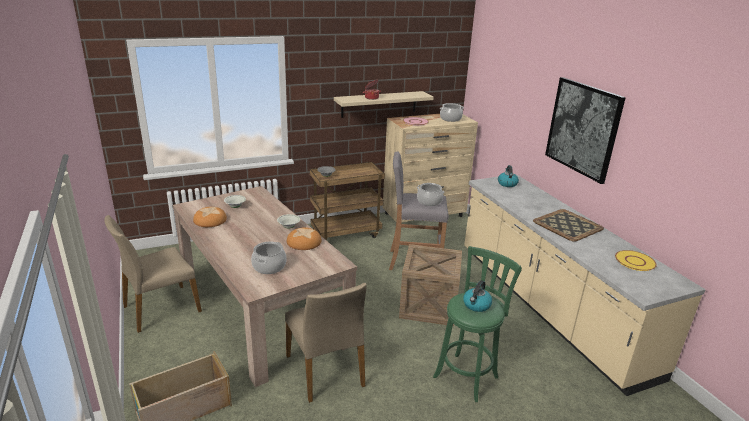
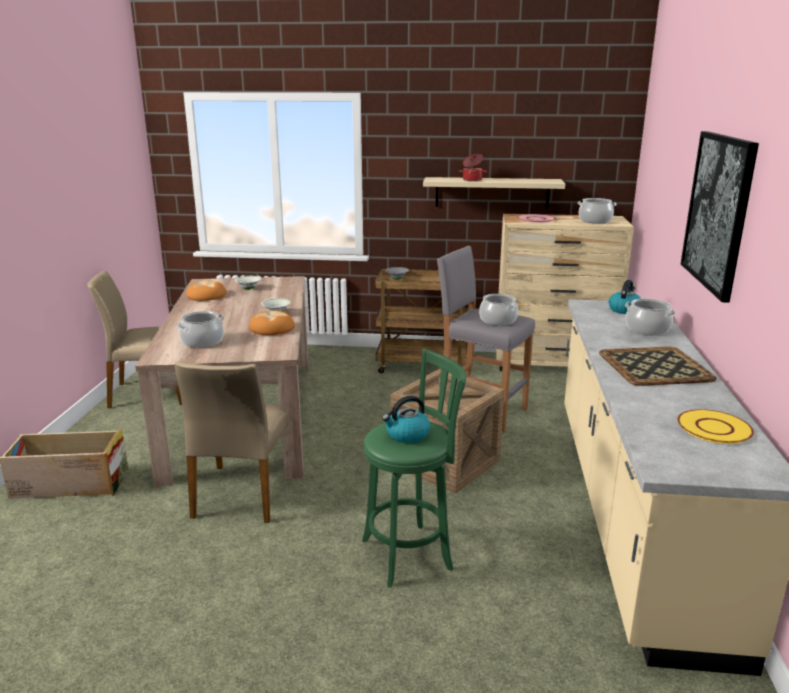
camera: 30 degrees right, 5 degrees down
(534, 197) = (647, 330): none -> cooking pot

